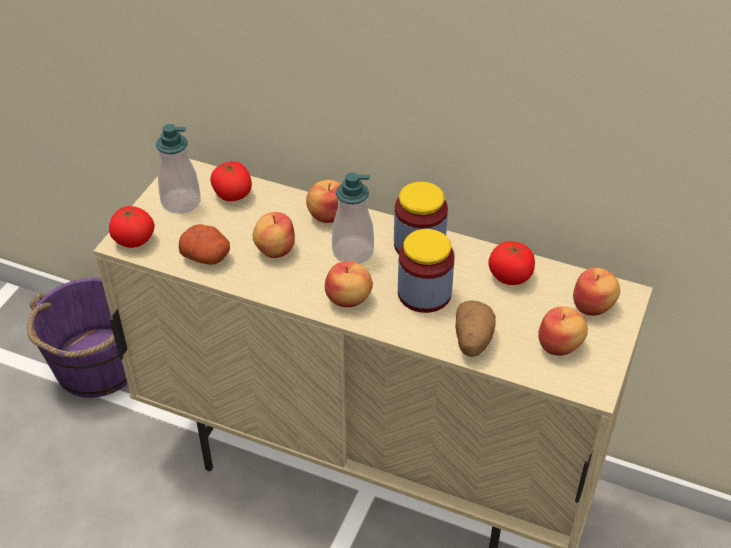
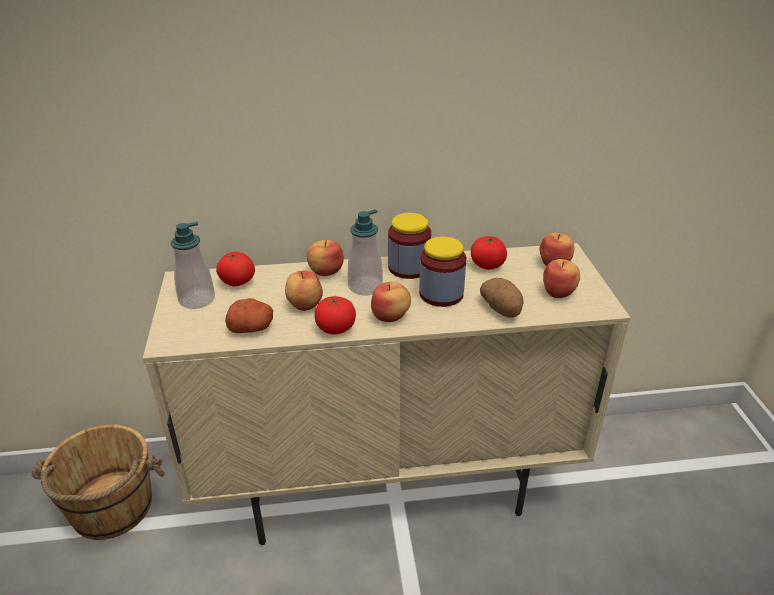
camera: 30 degrees left, 10 degrees down
(96, 366) = (111, 508): purple bucket -> brown bucket
(134, 240) = (176, 338): tomato -> tomato (336, 328)

